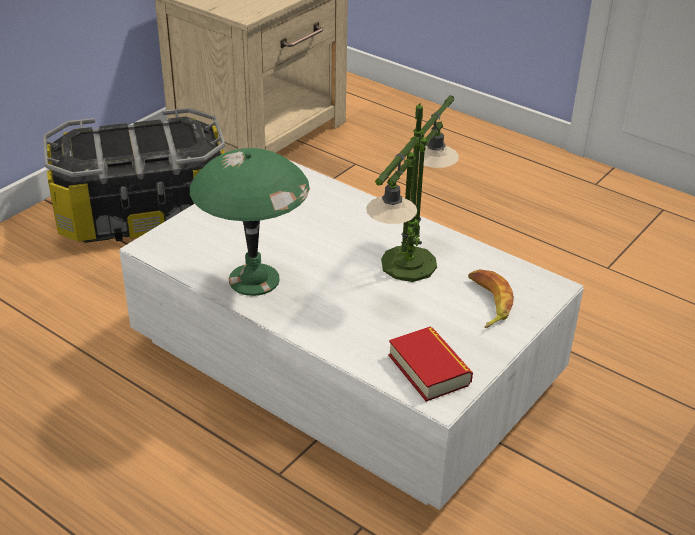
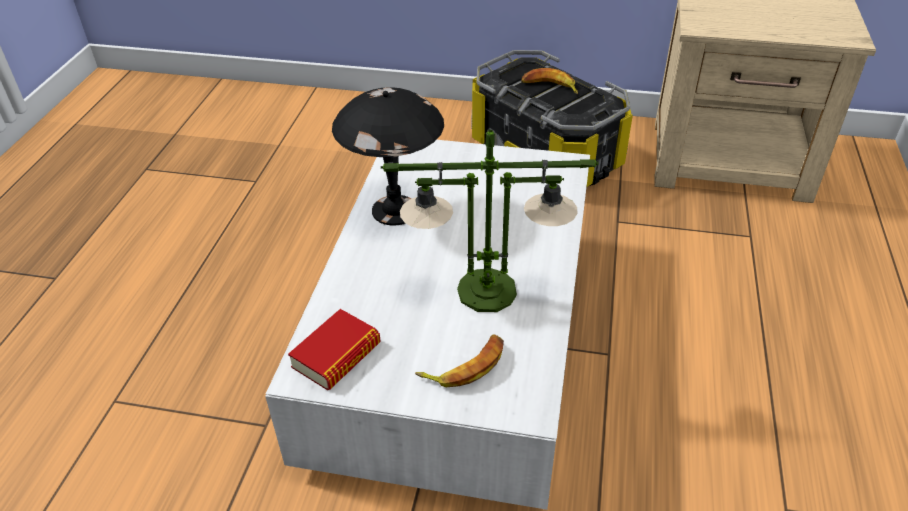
camera: 65 degrees right, 5 degrees up
(131, 141) = (550, 87): none -> banana
(253, 279) = (395, 210): green table lamp -> black table lamp

